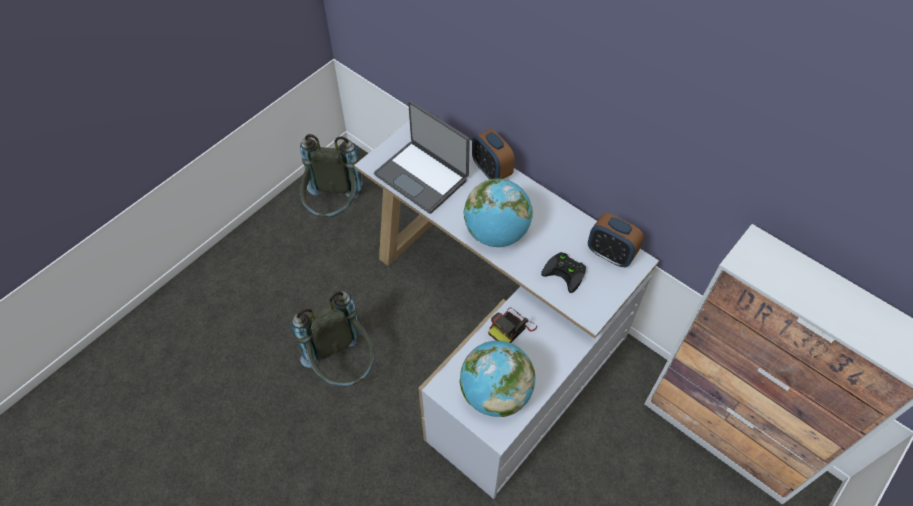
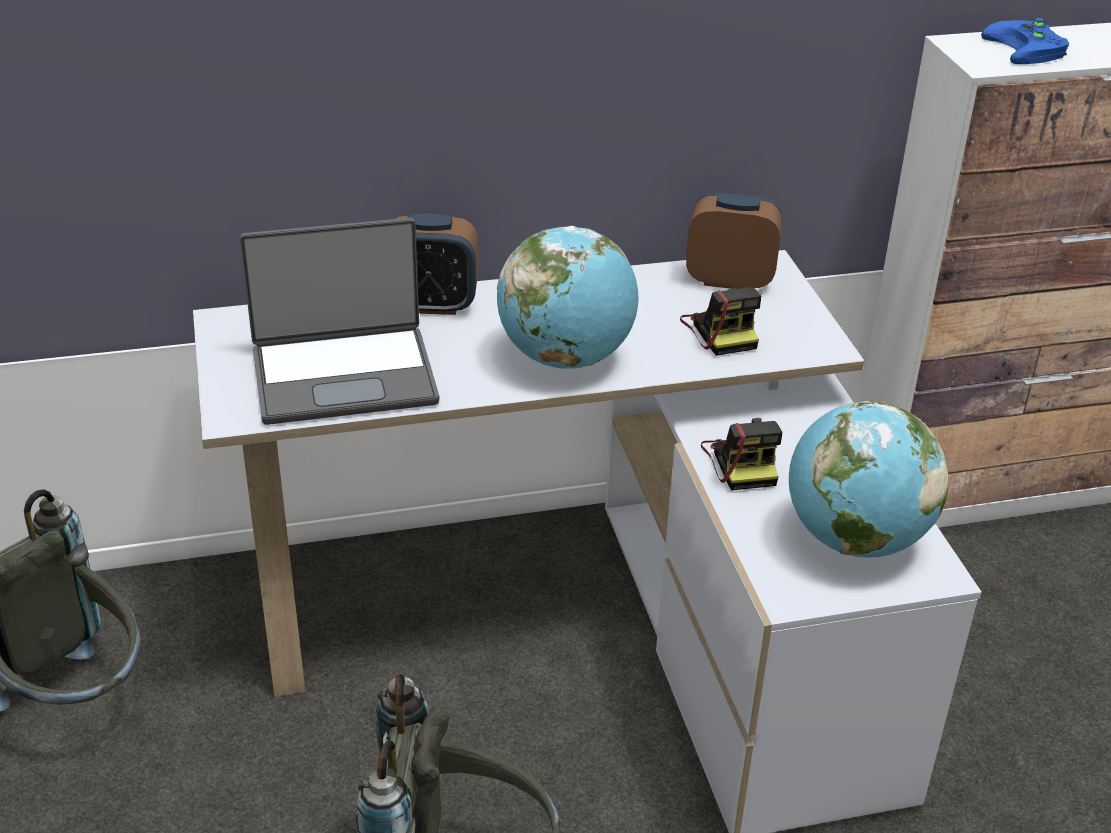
camera: 55 degrees left, 20 degrees down
(566, 273) = (721, 331): black game controller -> camera
(610, 254) = (730, 280): alarm clock -> alarm clock turned 150 degrees counterclockwise
(785, 273) = (1029, 49): none -> blue game controller

